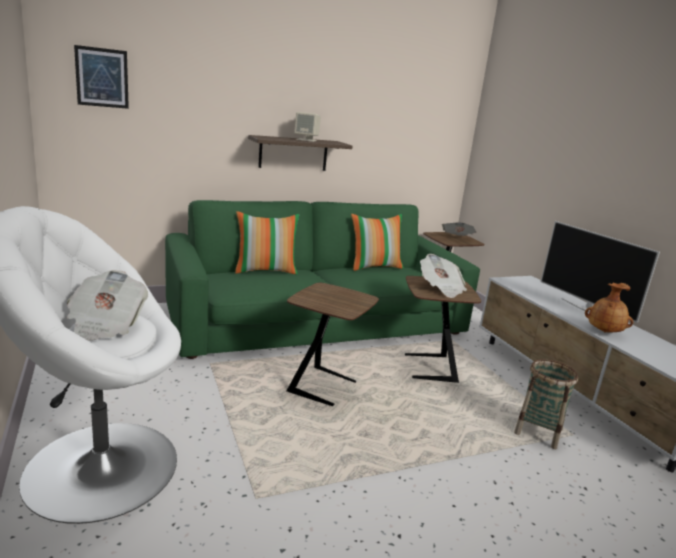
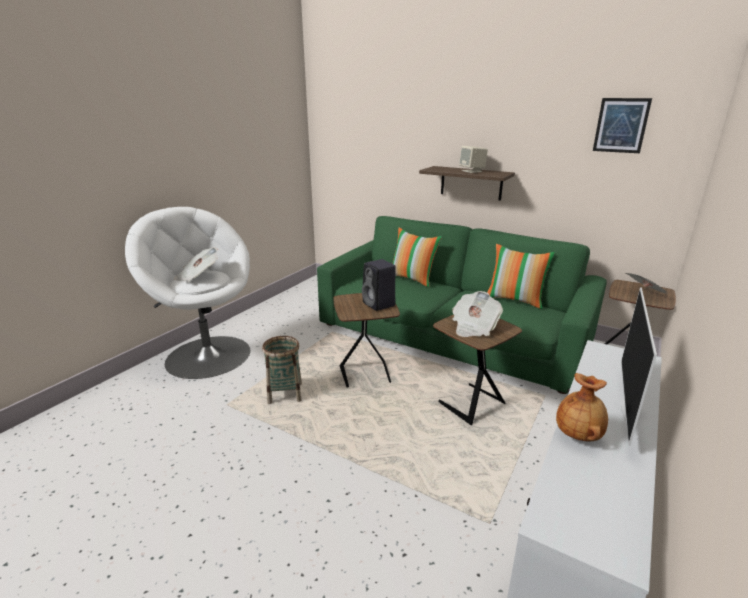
camera: 55 degrees right, 5 degrees up
(102, 77) = (342, 126): picture -> picture (621, 125)
(344, 294) = (379, 304): none -> black speaker
(538, 432) = (459, 497): basket -> basket (285, 393)

